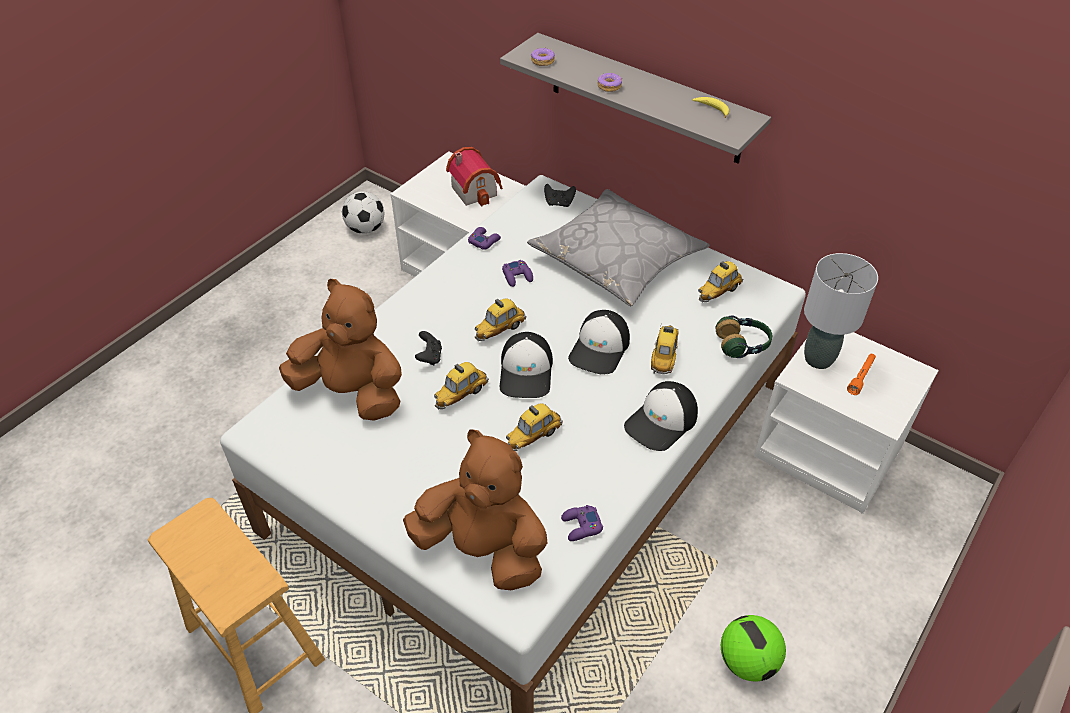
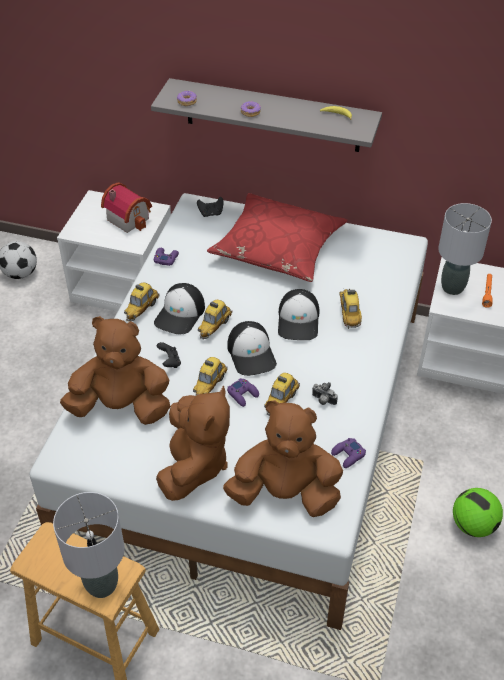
camera: 20 degrees left, 0 degrees up
(229, 588) = (101, 584): none -> grey table lamp
(396, 482) = (194, 465): none -> brown plush toy
(517, 276) = (207, 280): purple game controller -> purple game controller (243, 394)
(583, 451) = (323, 401): none -> camera
(617, 259) = (278, 247): grey pillow -> red pillow
(662, 421) = (370, 363): cap -> cap (180, 314)
(718, 292) = (366, 254): toy car -> toy car (142, 309)
(742, 345) = (401, 290): headphones -> none

